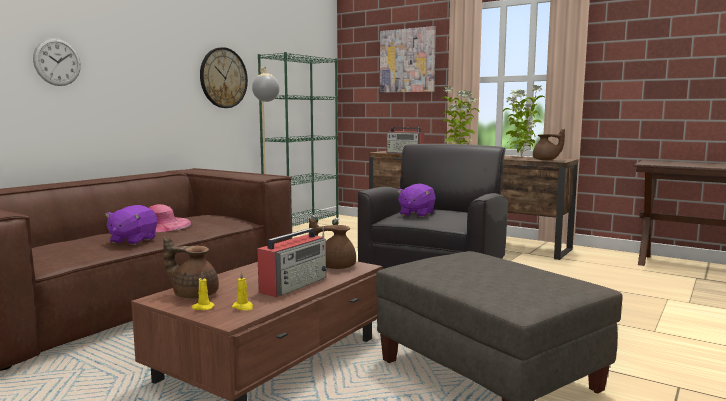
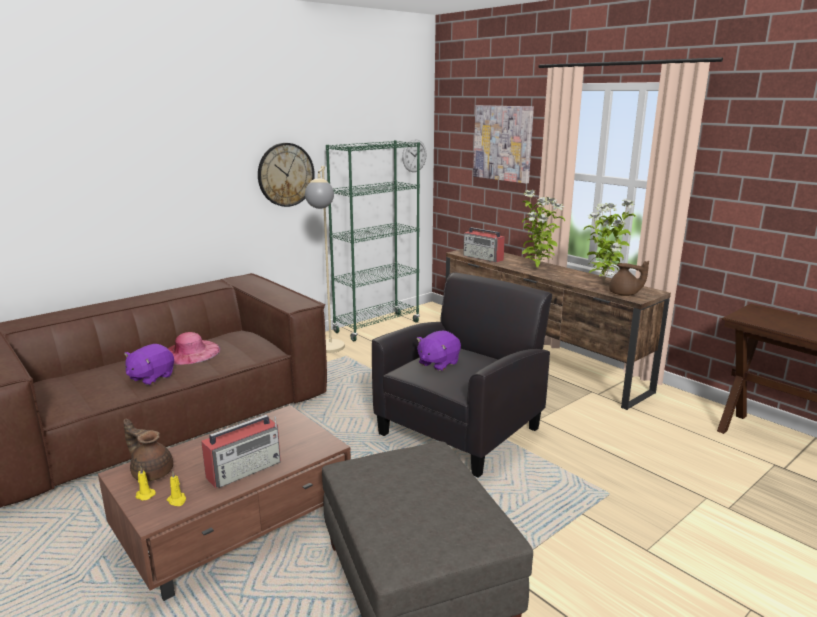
camera: 15 degrees right, 10 degrees up
(57, 62) = (101, 186): wall clock -> wall clock (414, 155)
(335, 266) = (304, 441): brown teapot -> none

